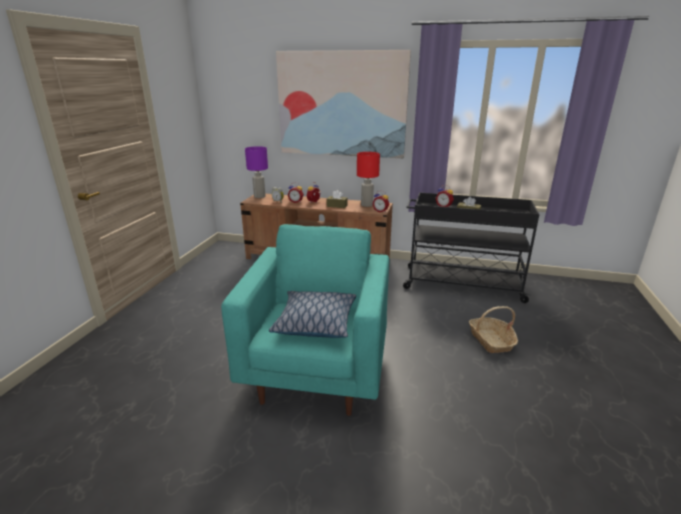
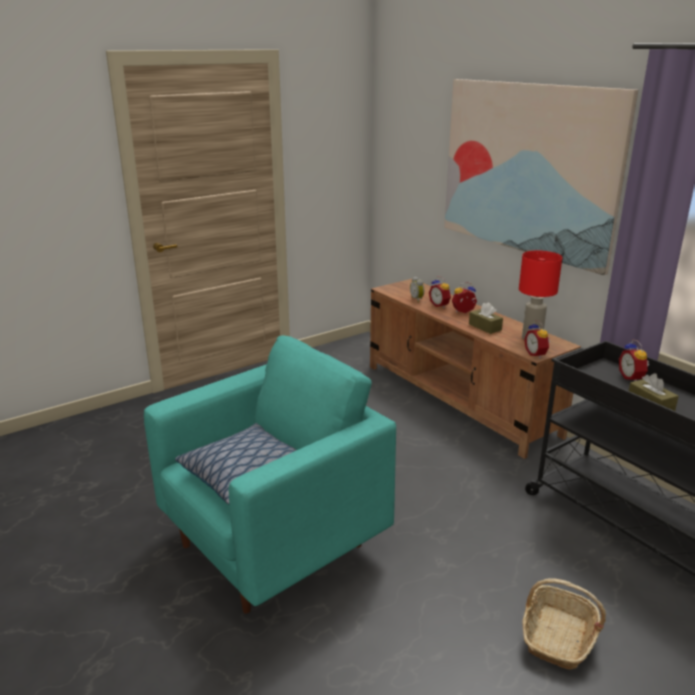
camera: 40 degrees right, 0 degrees up
(259, 196) = (406, 285): purple table lamp -> none

